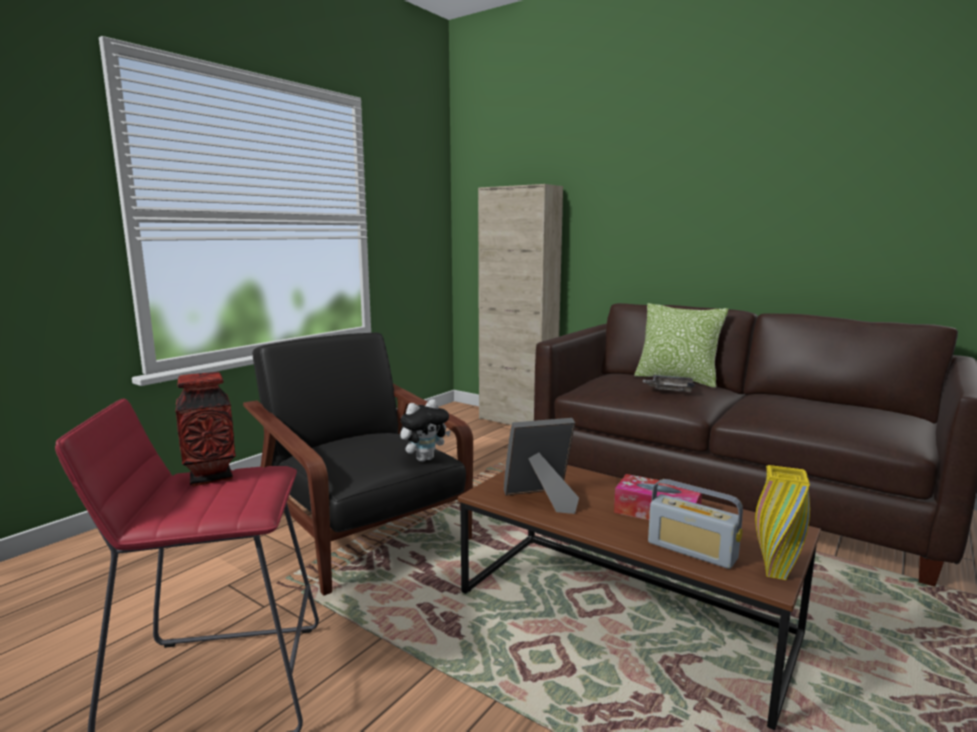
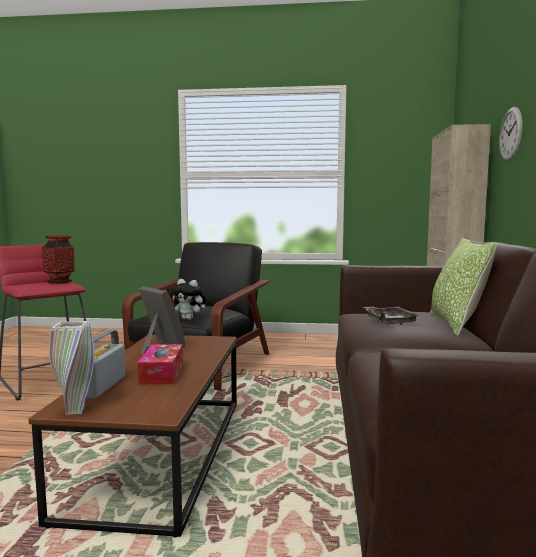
camera: 60 degrees right, 5 degrees down
(602, 202) = (510, 134): none -> wall clock
(775, 573) = (75, 411): yellow vase -> white vase

